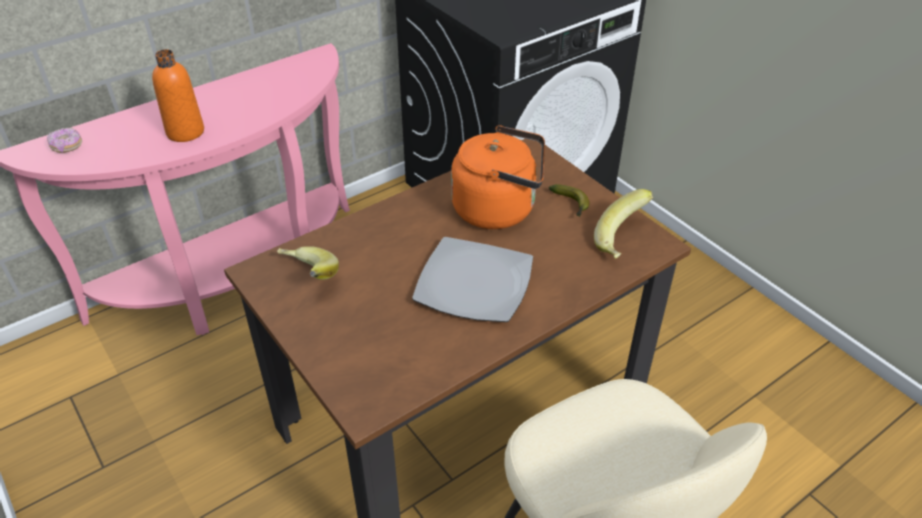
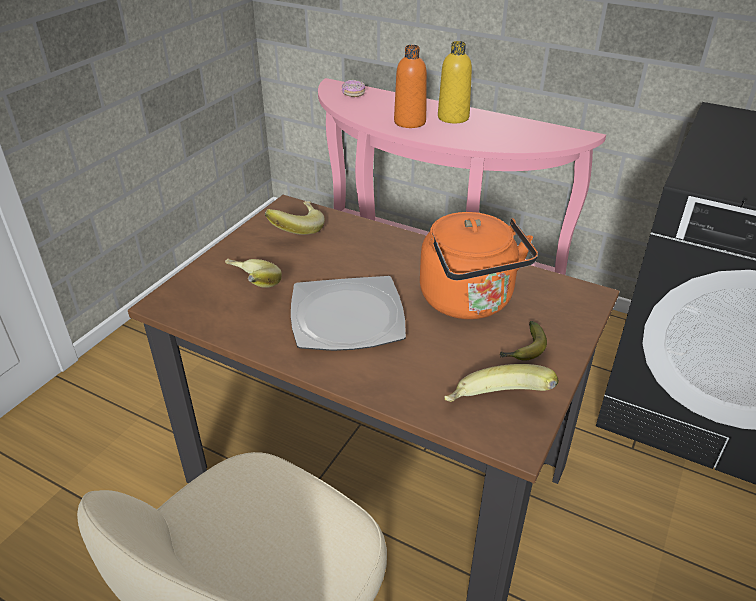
camera: 65 degrees right, 5 degrees down
(207, 104) = (453, 117): none -> yellow bottle
(386, 336) = (250, 289): none -> banana

